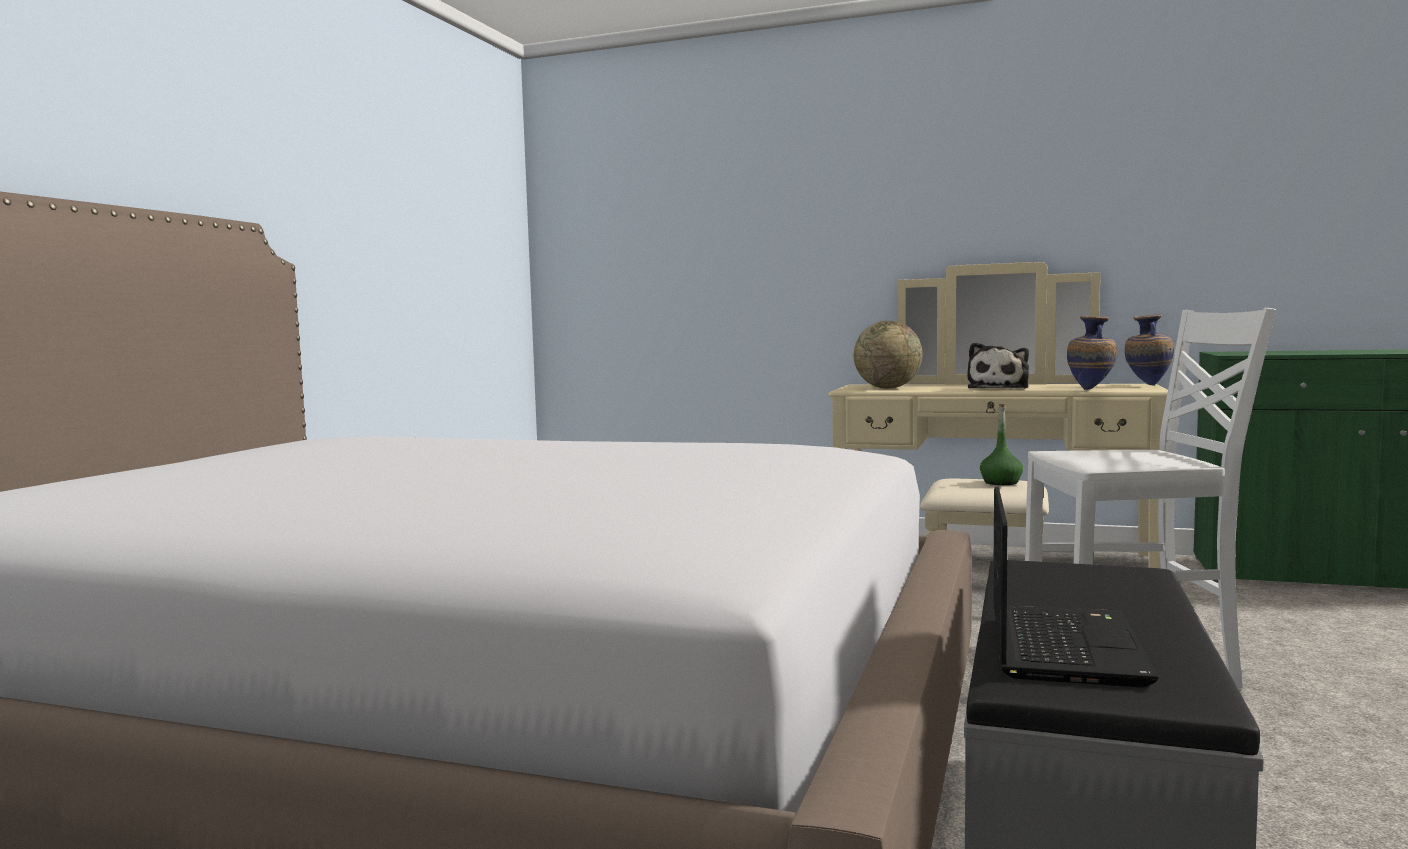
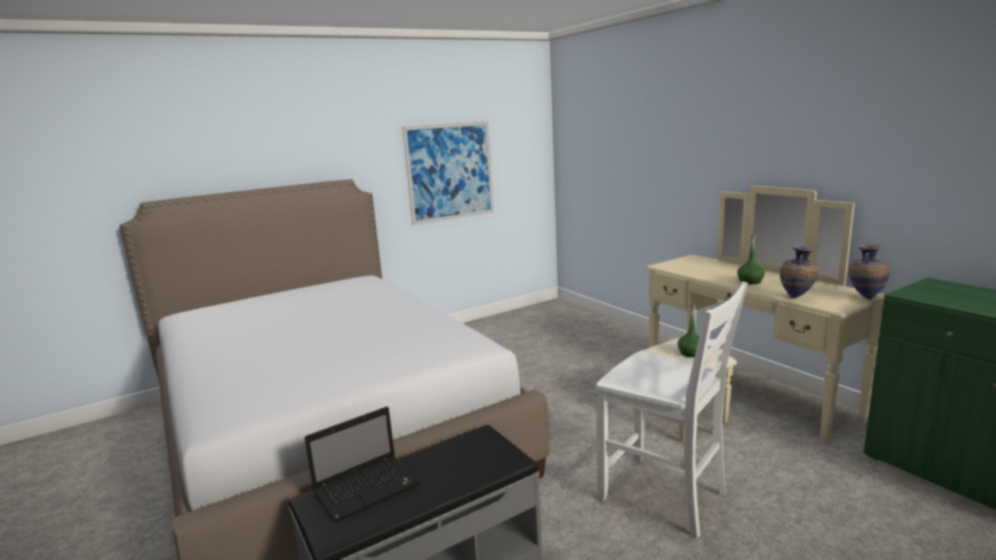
camera: 40 degrees right, 10 degrees up
(402, 253) = (450, 172): none -> picture
(887, 388) = (690, 267): globe -> none
(999, 388) = (750, 281): plush toy -> green bottle

